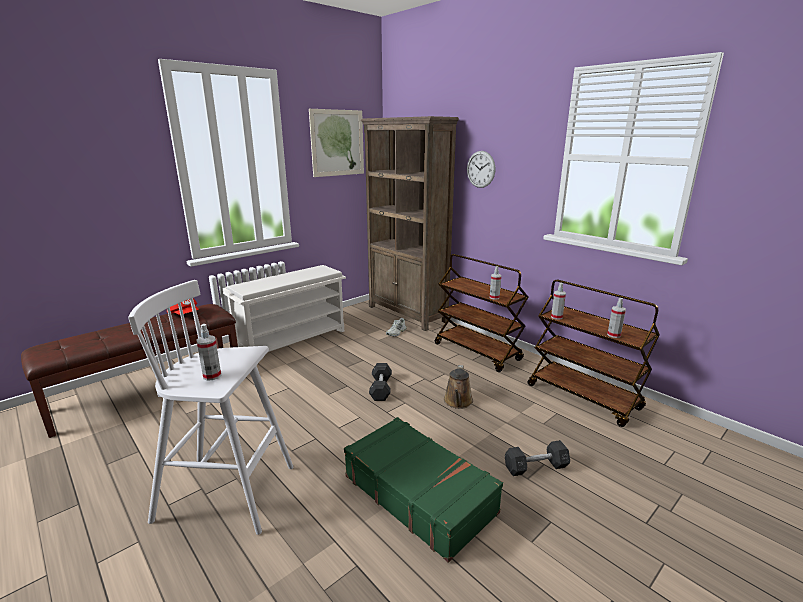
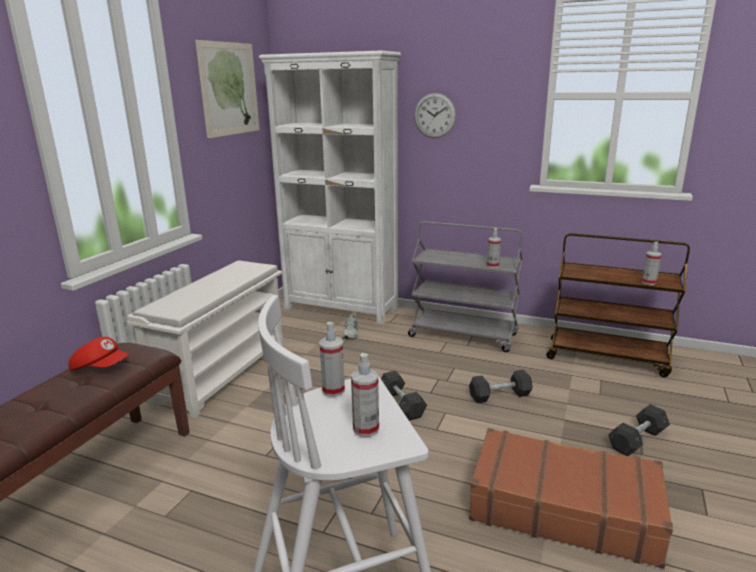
camera: 25 degrees left, 0 degrees up
(407, 314) = (341, 308): brown bookcase -> white bookcase
(419, 493) = (563, 508): green suitcase -> brown suitcase
(458, 402) = (500, 396): brown watering can -> grey dumbbell
(477, 352) = (464, 335): brown cart -> grey cart
(556, 317) = (578, 275): spray bottle -> spray bottle (333, 390)

